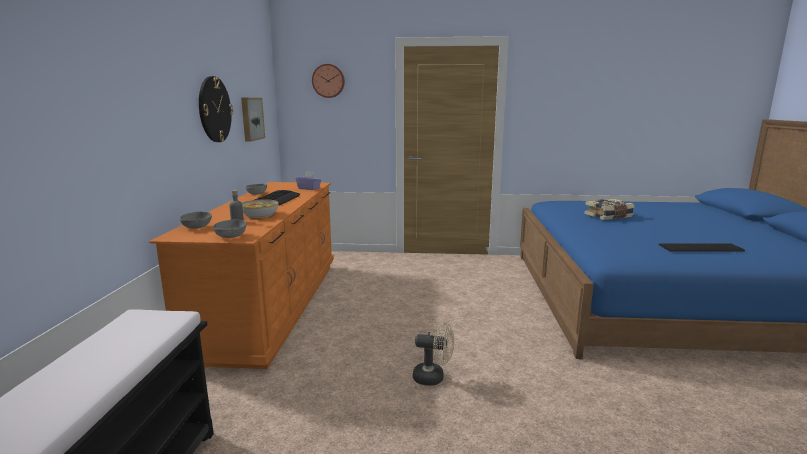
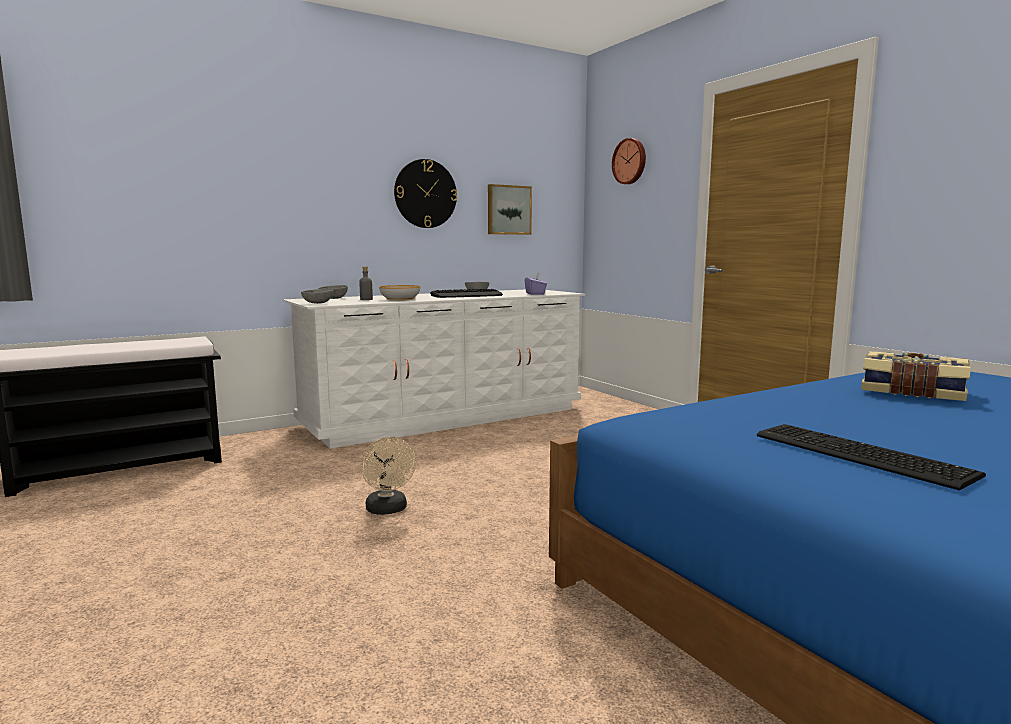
camera: 55 degrees right, 5 degrees down
(272, 306) = (445, 417): orange dresser -> white dresser

